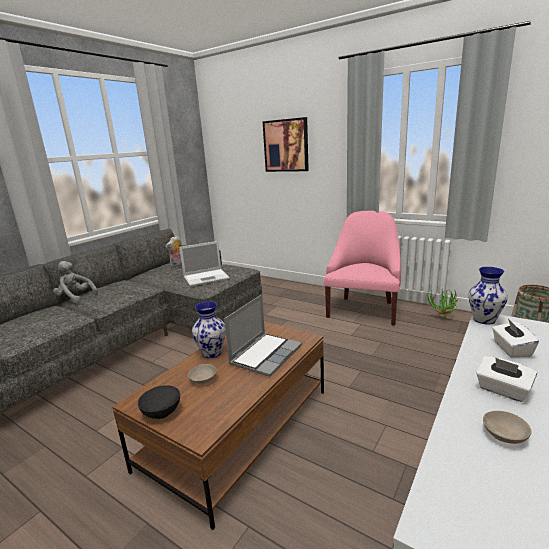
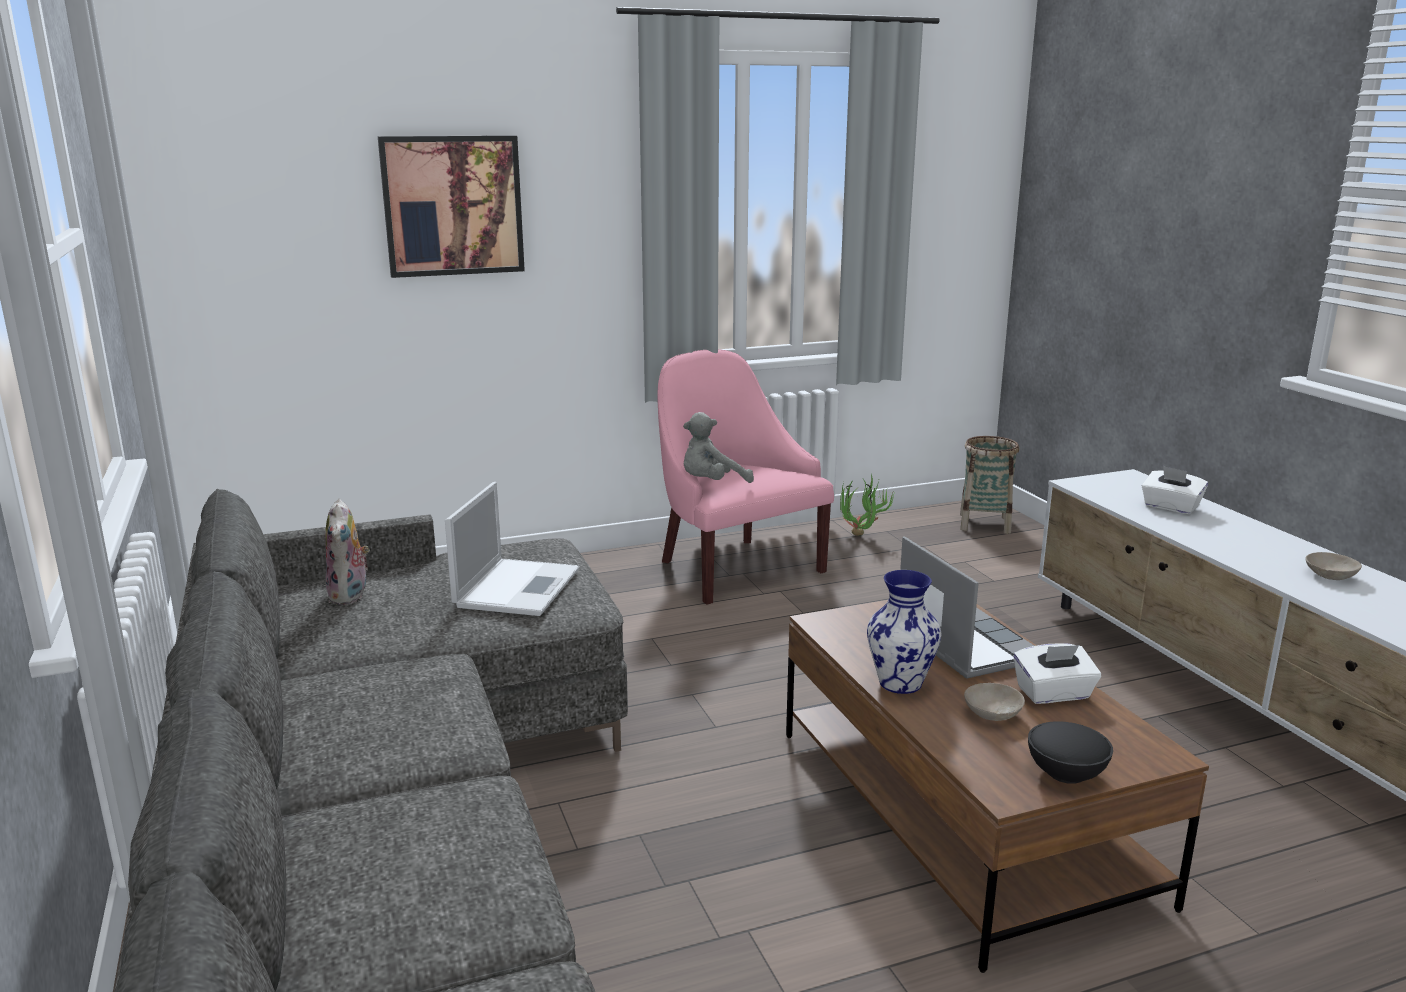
camera: 55 degrees left, 0 degrees up
(75, 297) = (299, 770): grey plush toy -> grey plush toy (712, 484)
(484, 319) = (1083, 487): vase -> none
(502, 390) = (1251, 545): white tissue box -> white tissue box (1054, 694)

